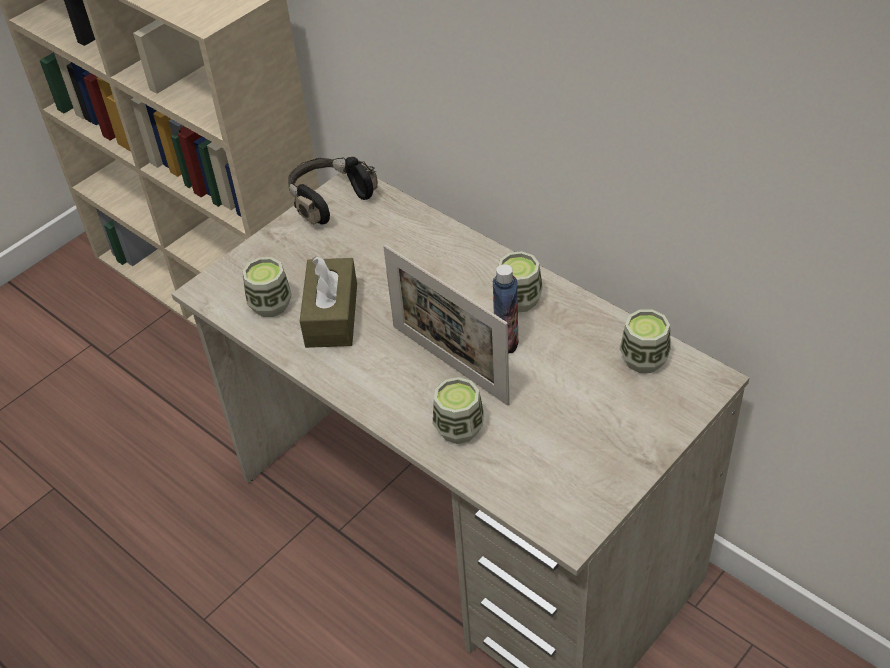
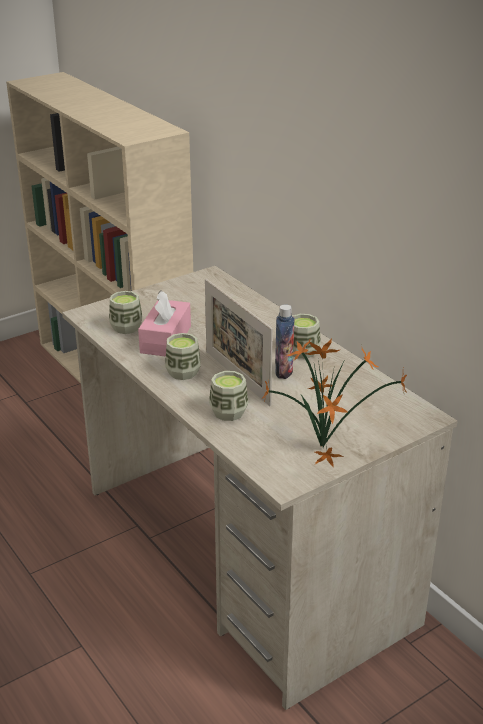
camera: 10 degrees right, 15 degrees down
(329, 200) = (191, 281): black headphones -> none
(331, 315) = (166, 339): brown tissue box -> pink tissue box
(598, 459) = (323, 446): none -> potted plant
(643, 359) = (381, 397): cup -> cup (183, 372)

